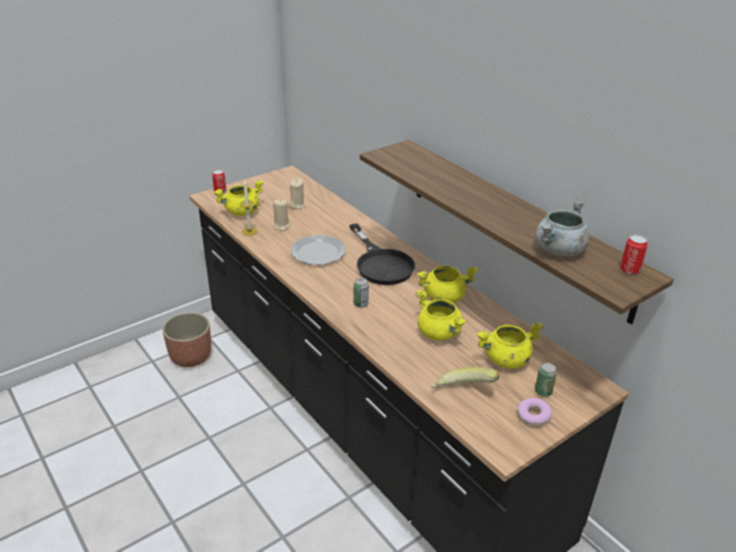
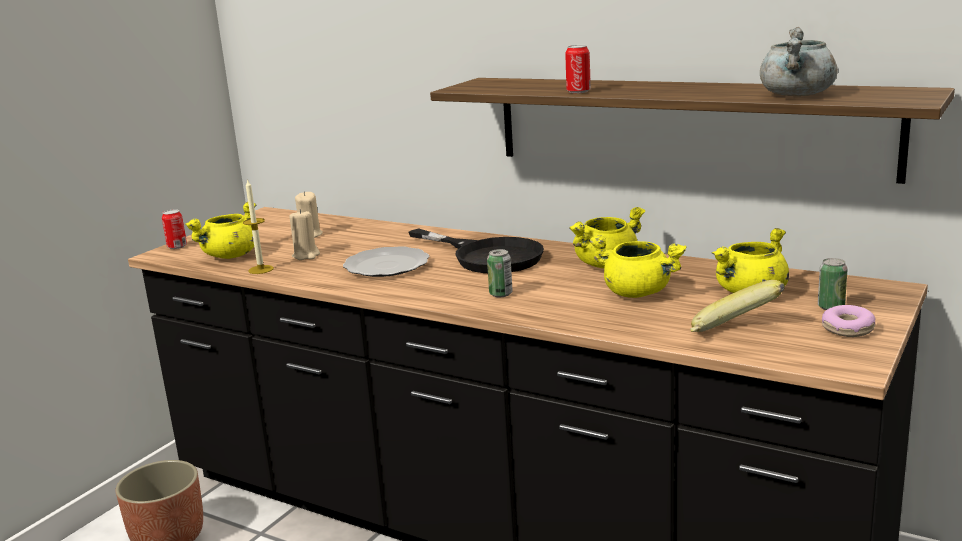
camera: 20 degrees left, 15 degrees down
(629, 270) = (898, 91): can -> can (578, 91)

